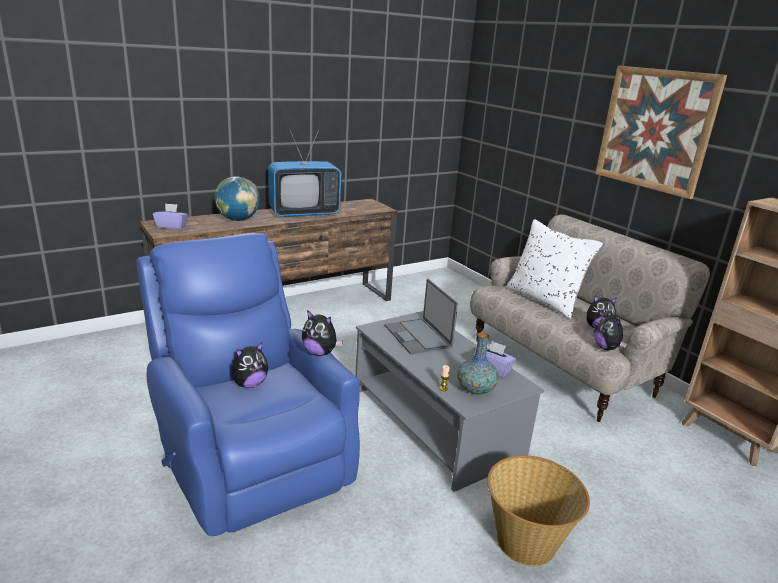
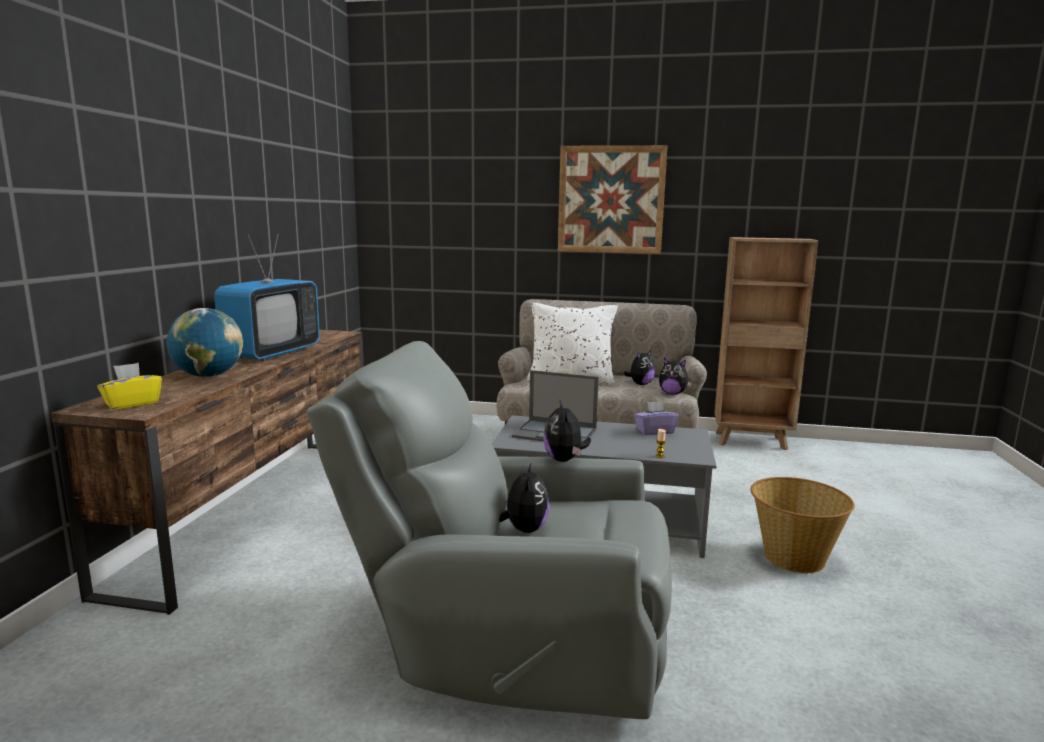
camera: 45 degrees left, 10 degrees down
(172, 226) = (132, 404): purple tissue box -> yellow tissue box
(248, 453) = (509, 641): blue armchair -> grey armchair
(320, 353) = (564, 460): plush toy -> plush toy turned 105 degrees clockwise
(475, 390) = (678, 447): vase -> none

